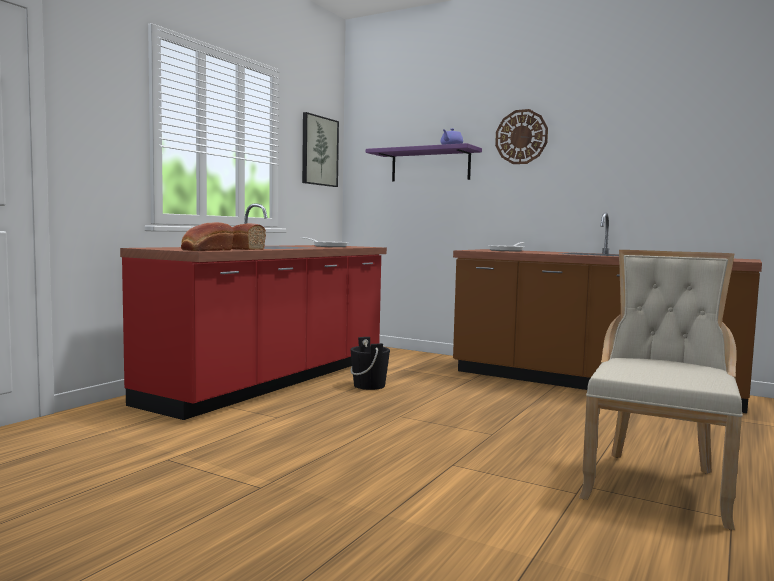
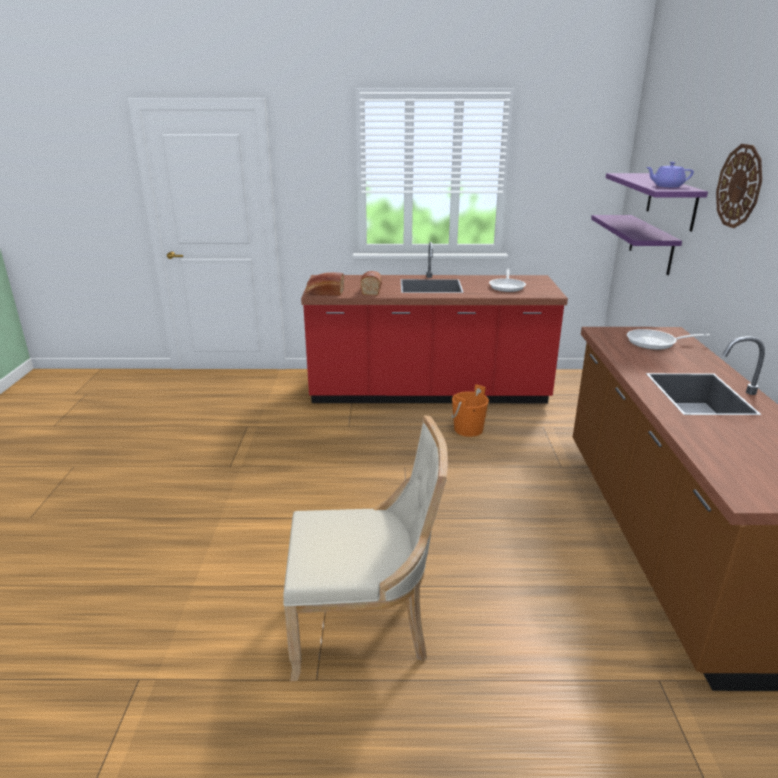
camera: 60 degrees right, 20 degrees up
(319, 151) = (579, 168): picture -> none
(369, 385) = (468, 429): black bucket -> orange bucket
(409, 204) = (651, 244): none -> purple shelf

